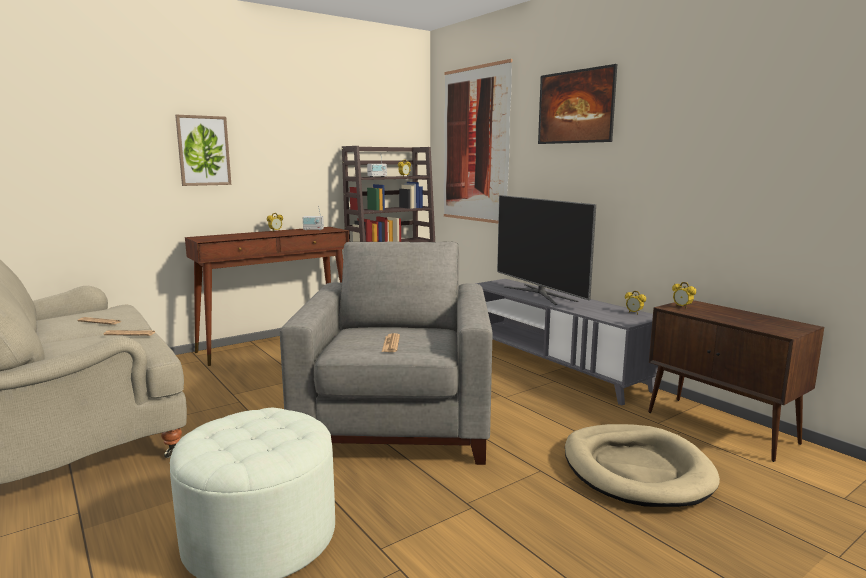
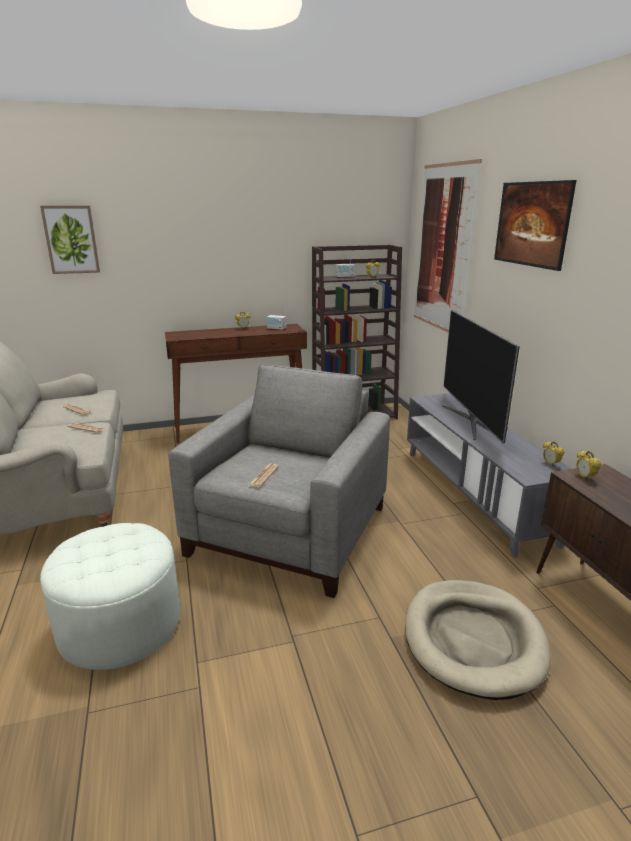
camera: 20 degrees right, 10 degrees up
(203, 151) = (181, 255): picture -> picture (71, 240)

